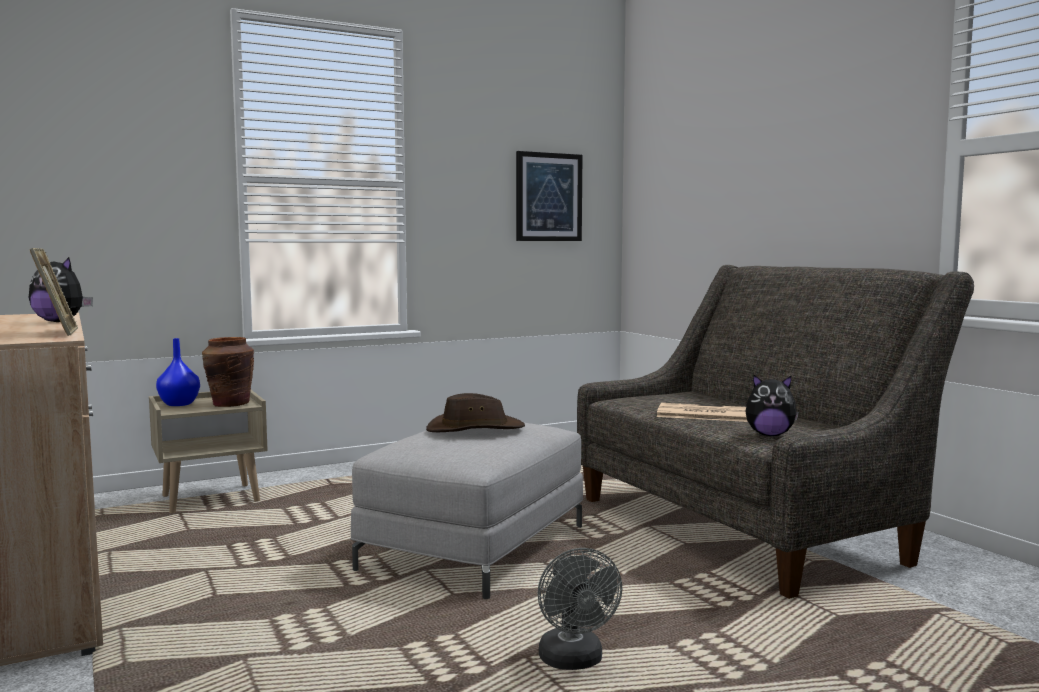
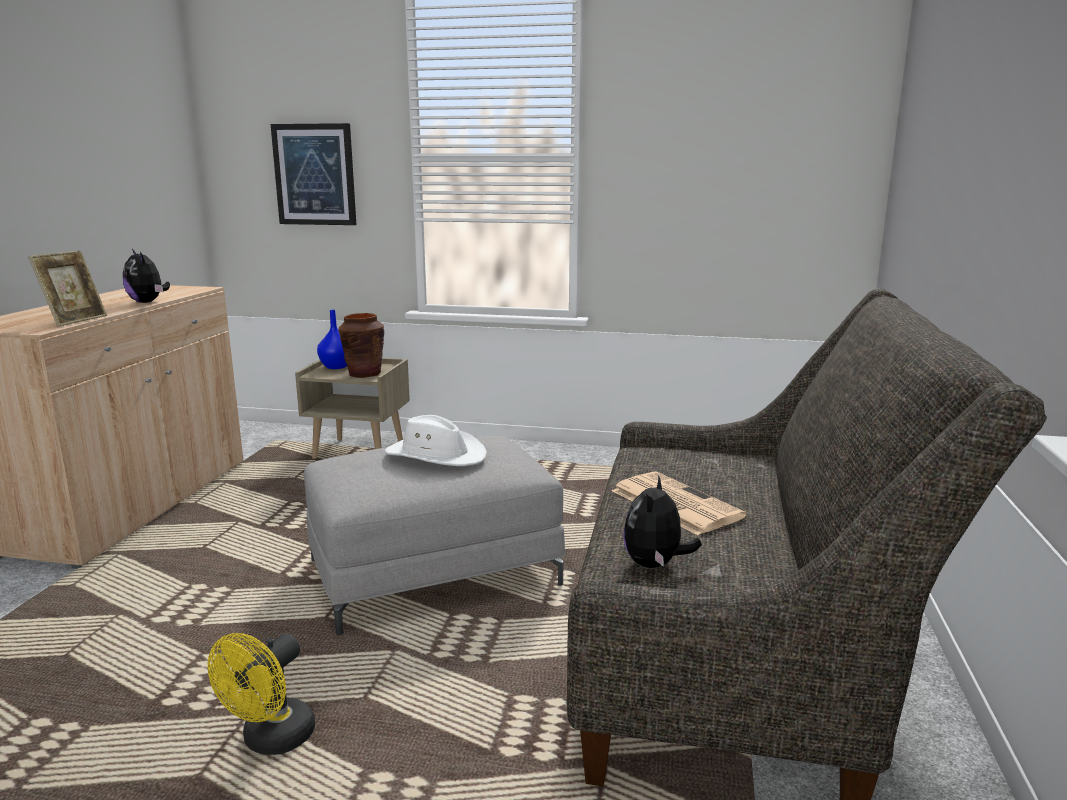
camera: 40 degrees right, 10 degrees up
(474, 429) = (436, 455): brown hat -> white hat
(548, 197) = (769, 168): picture -> picture (315, 175)
(574, 662) = (271, 741): grey fan -> yellow fan
(769, 435) = (655, 565): plush toy -> plush toy turned 60 degrees clockwise

